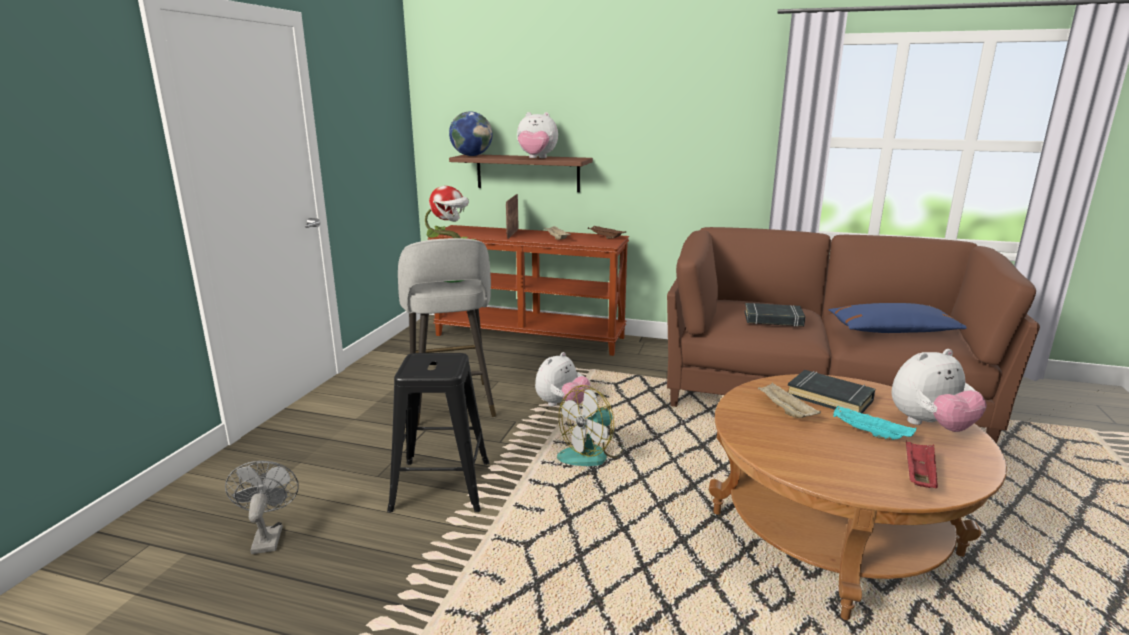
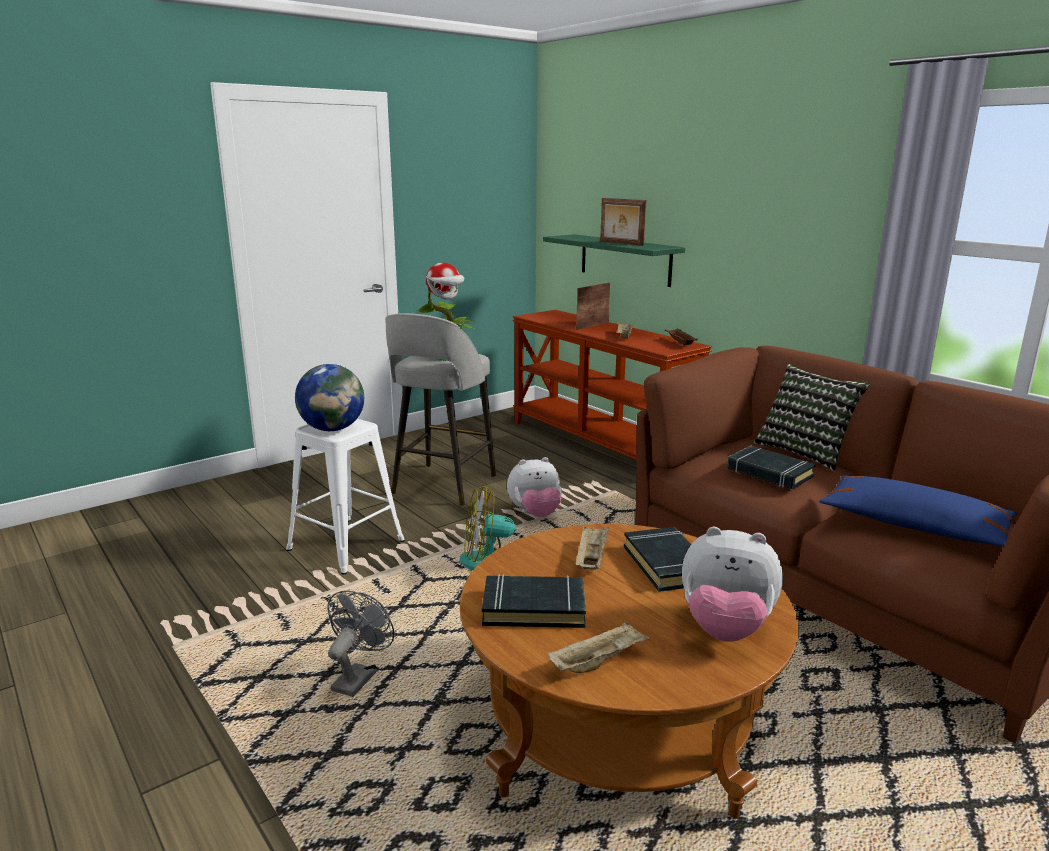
camera: 35 degrees right, 0 degrees up
(268, 536) = (200, 537): grey fan -> grey fan (358, 677)
(440, 484) = (346, 544): black stool -> white stool
(471, 155) = (570, 236): globe -> globe (332, 429)
(527, 173) = (625, 259): brown shelf -> green shelf
(536, 158) = (621, 243): plush toy -> picture frame
(762, 301) = (805, 451): none -> pillow
(820, 457) = (534, 608): none -> black book
(869, 433) = (633, 609): turquoise tray -> none
(918, 475) = (598, 662): red tray -> beige tray

